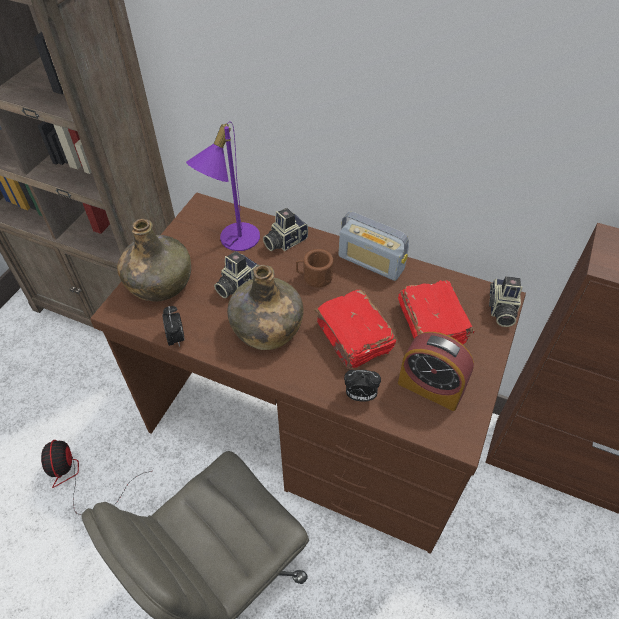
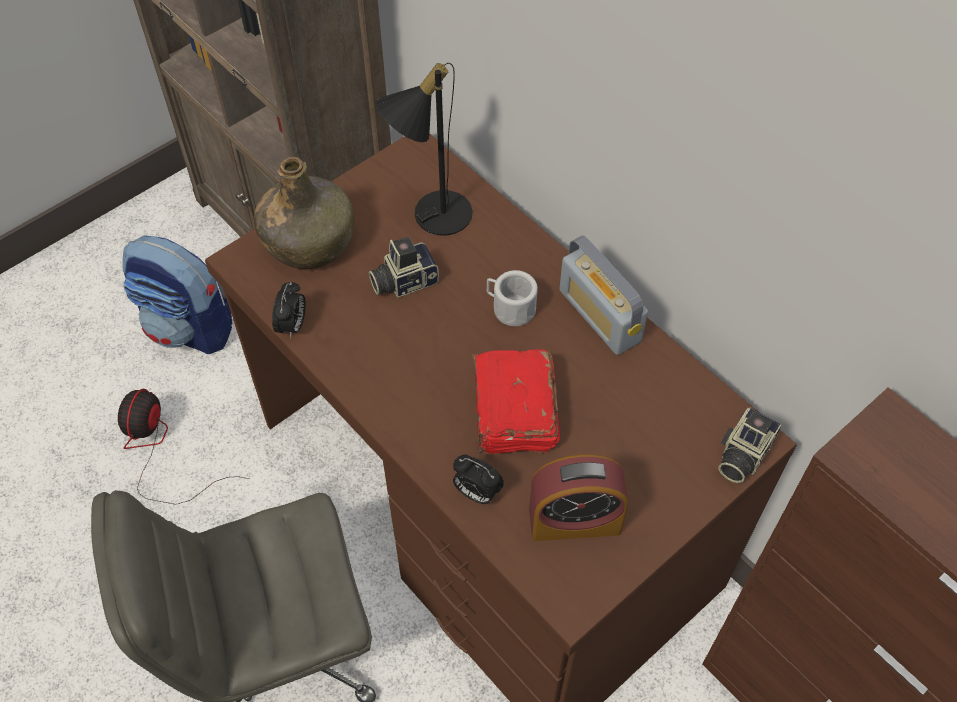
camera: 25 degrees right, 5 degrees up
(65, 390) = (190, 327): none -> backpack
(232, 239) = (431, 213): purple table lamp -> black table lamp
(266, 328) = (408, 355): green bottle -> none
(284, 241) = (499, 240): camera -> none
(314, 277) = (510, 307): brown mug -> white mug
(430, 387) = (574, 520): alarm clock -> alarm clock turned 60 degrees counterclockwise
(432, 323) = (631, 434): red book -> none

